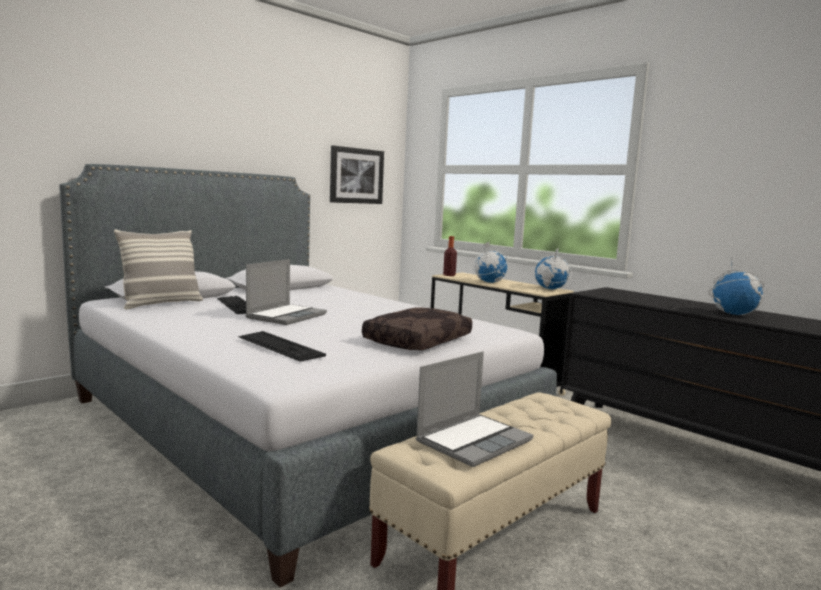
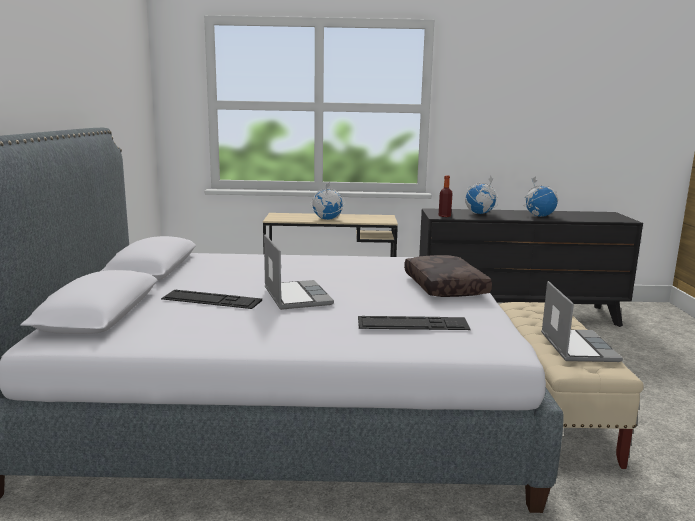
camera: 45 degrees left, 5 degrees up
(161, 304) = (131, 324): pillow -> none
(356, 176) = (129, 117): picture -> none
(449, 275) = (275, 218): bottle -> bottle (444, 216)
(550, 289) = (380, 217): globe -> globe (480, 213)

